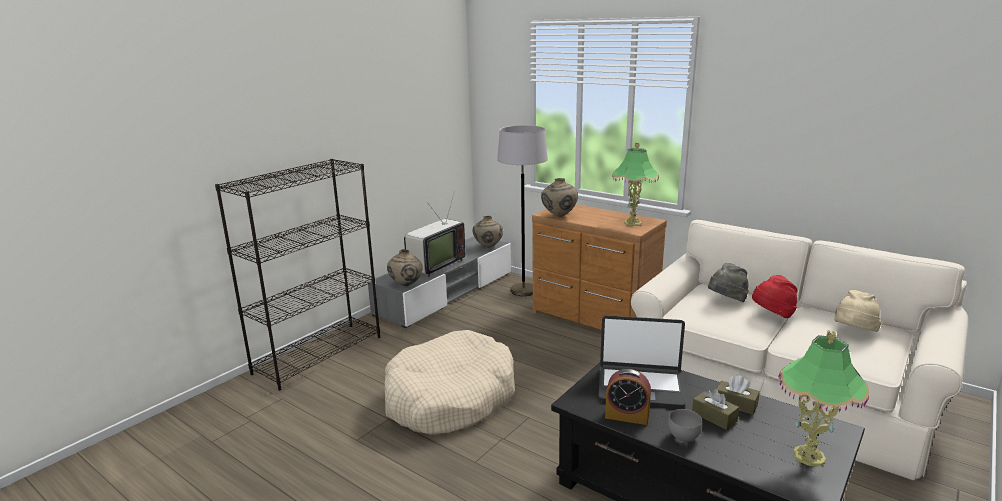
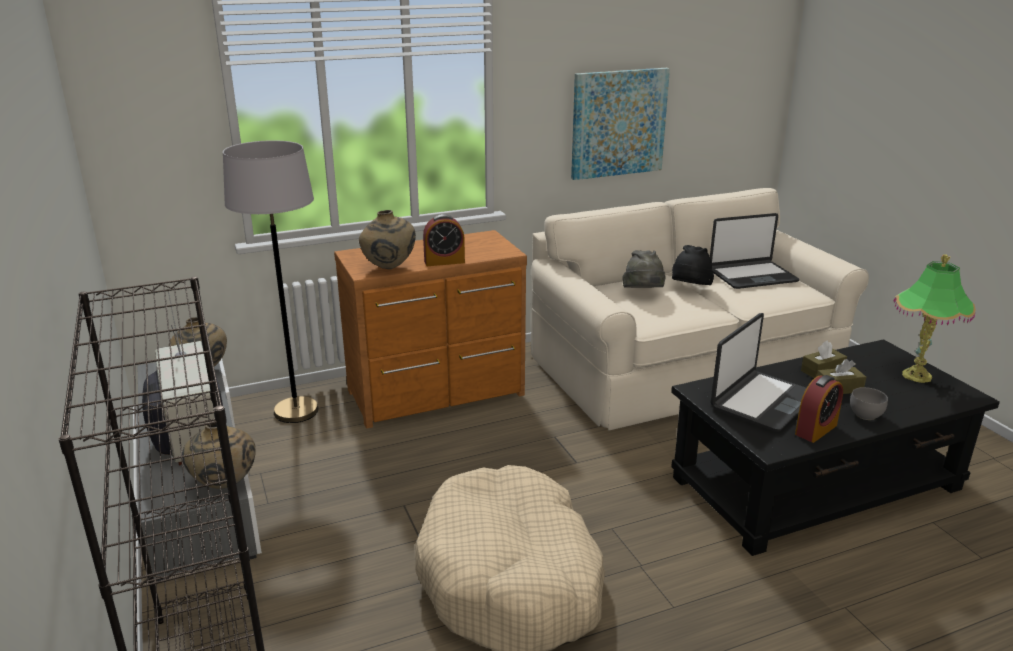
camera: 60 degrees left, 5 degrees up
(591, 223) = (444, 261): none -> alarm clock
(632, 223) = (480, 245): table lamp -> none
(772, 315) = (690, 289): red hat -> black hat
(805, 163) = (618, 123): none -> picture
(853, 333) = (752, 276): beige hat -> laptop

